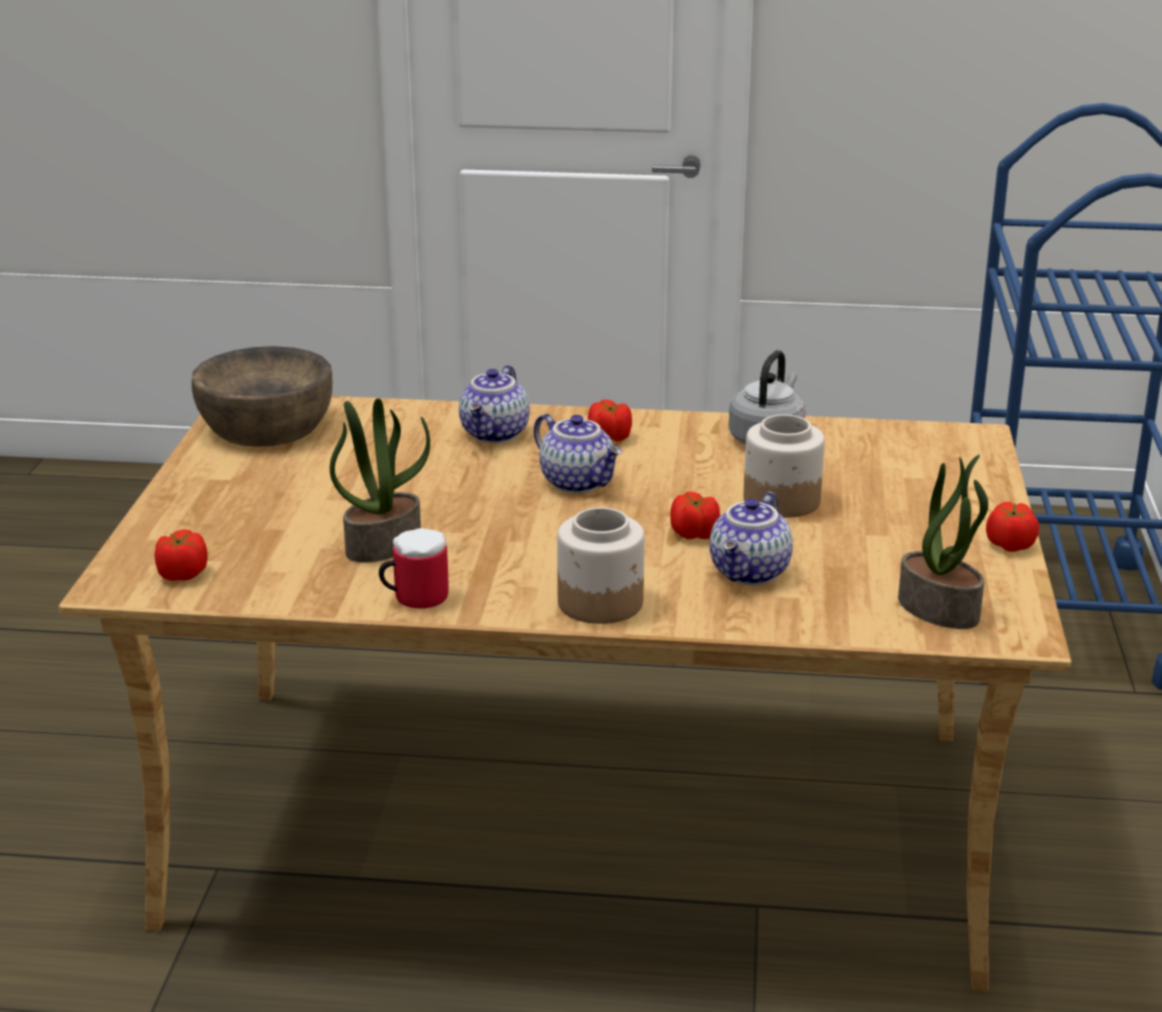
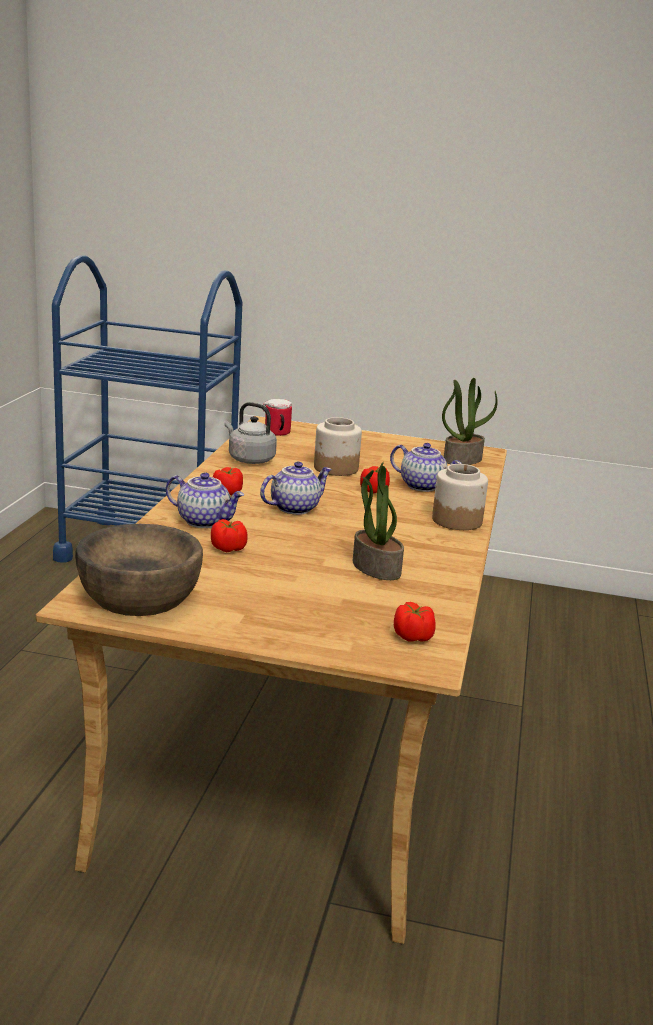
camera: 85 degrees left, 5 degrees down
(413, 597) = (450, 565): mug -> mug (277, 433)
(1010, 545) = (397, 438): tomato -> tomato (228, 548)

